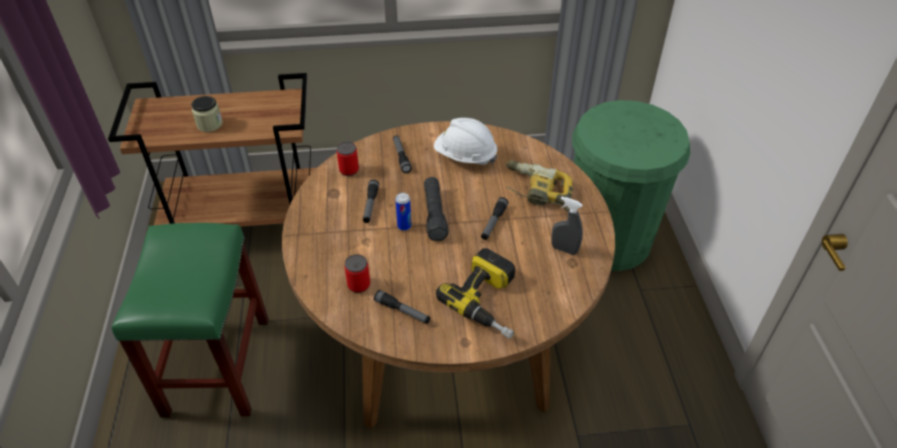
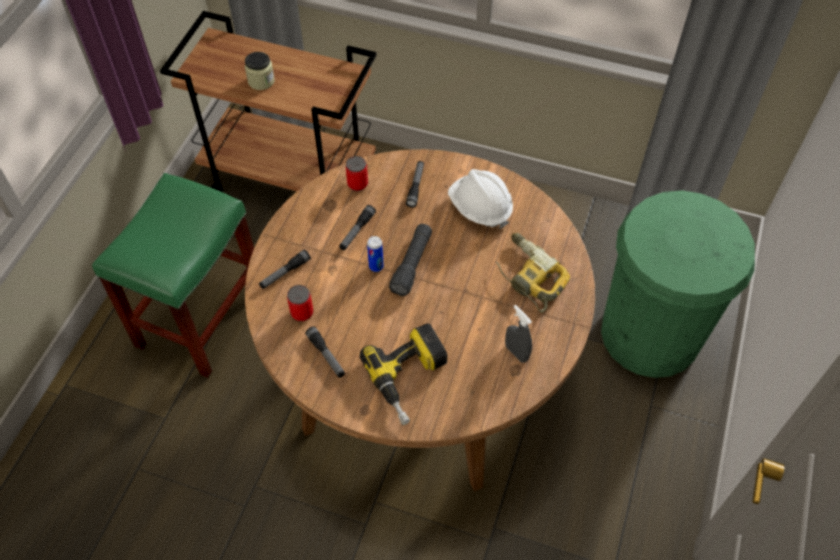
camera: 25 degrees right, 10 degrees up
(493, 222) = (464, 295): flashlight -> flashlight (285, 273)

